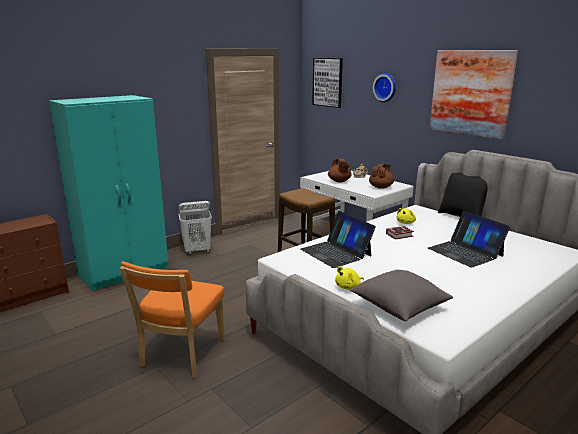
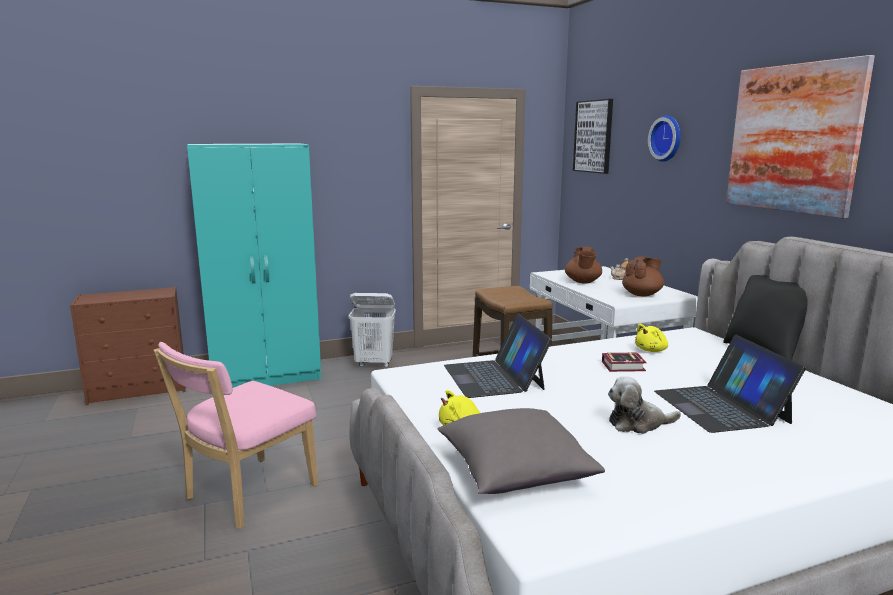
camera: 20 degrees right, 5 degrees down
(180, 355) = (246, 495): orange chair -> pink chair
(434, 268) = (638, 424): none -> plush toy

